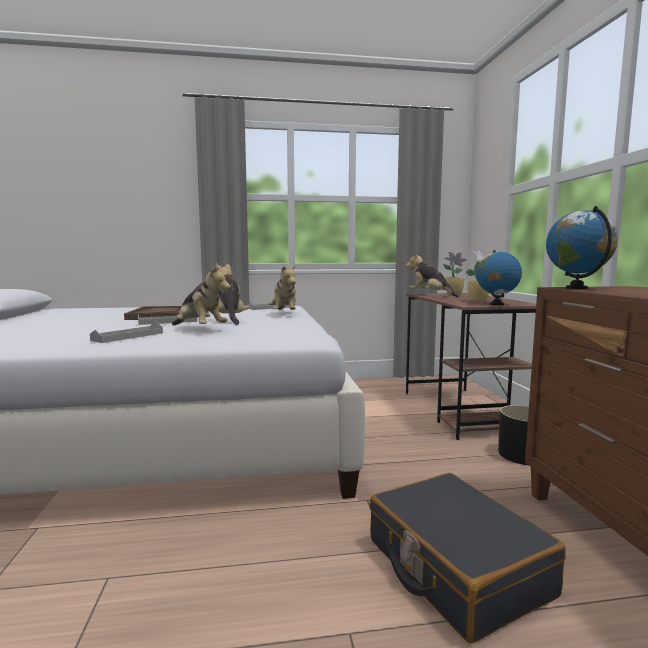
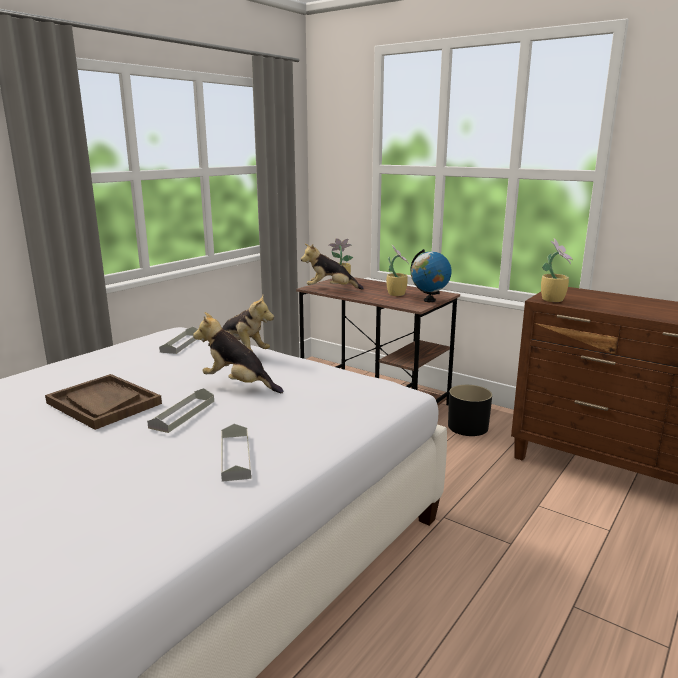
camera: 45 degrees left, 10 degrees up
(200, 329) = (265, 414): plush toy -> none
(455, 567) = (553, 532): black suitcase -> none
(577, 288) = (553, 300): globe -> potted plant

